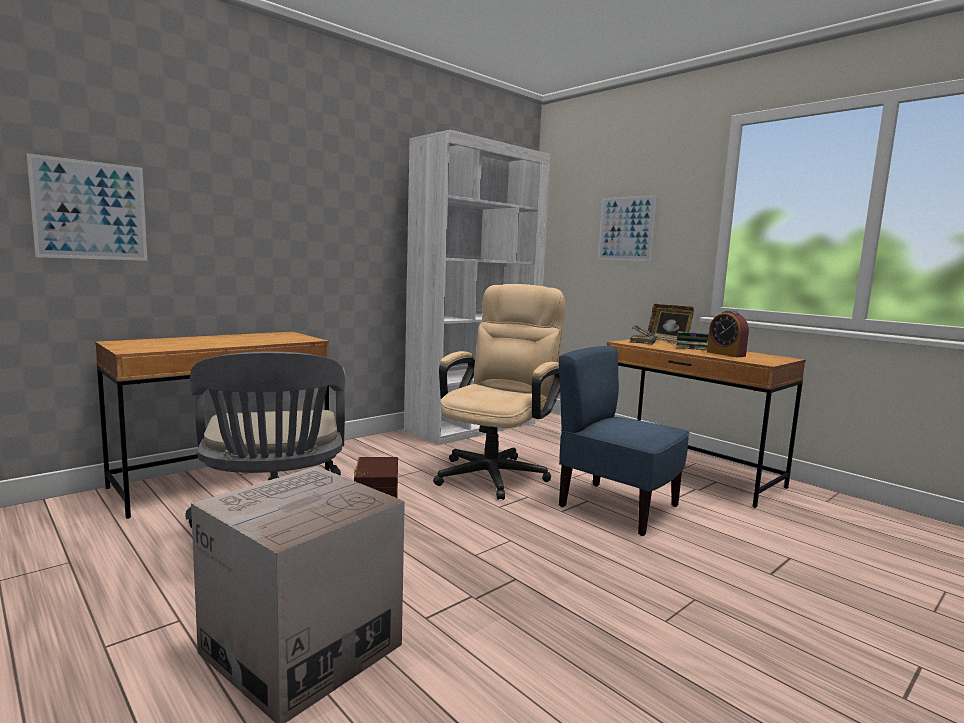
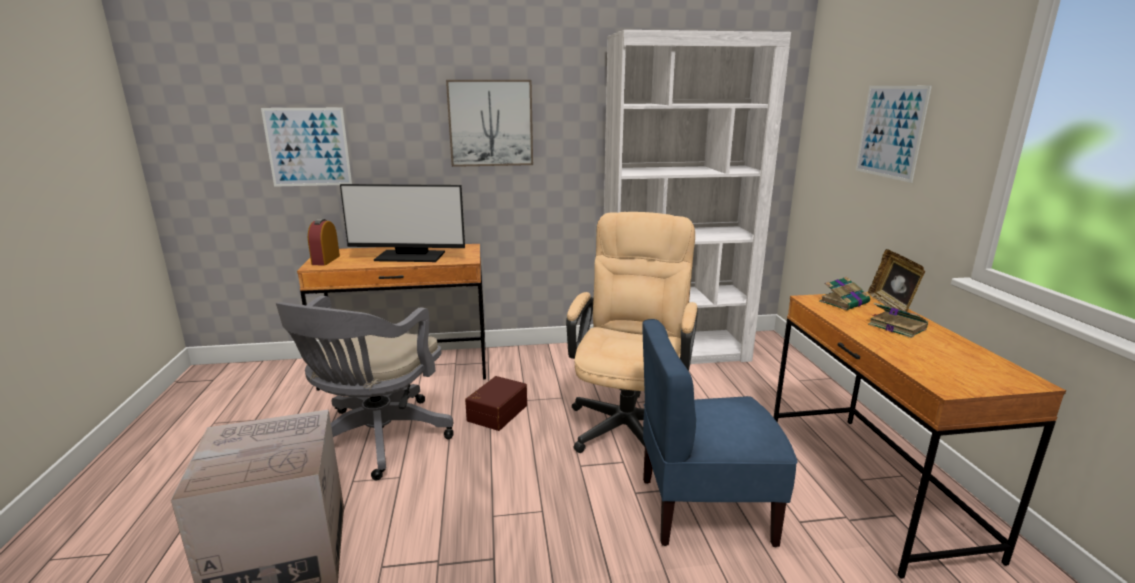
camera: 35 degrees right, 10 degrees up
(239, 340) = (410, 257): none -> monitor
(305, 205) = (490, 123): none -> picture
(496, 472) = (629, 420): beige office chair -> beige office chair turned 45 degrees counterclockwise
(617, 507) = (704, 509): blue chair -> blue chair turned 75 degrees counterclockwise
(725, 354) = (924, 352): alarm clock -> alarm clock (326, 260)

